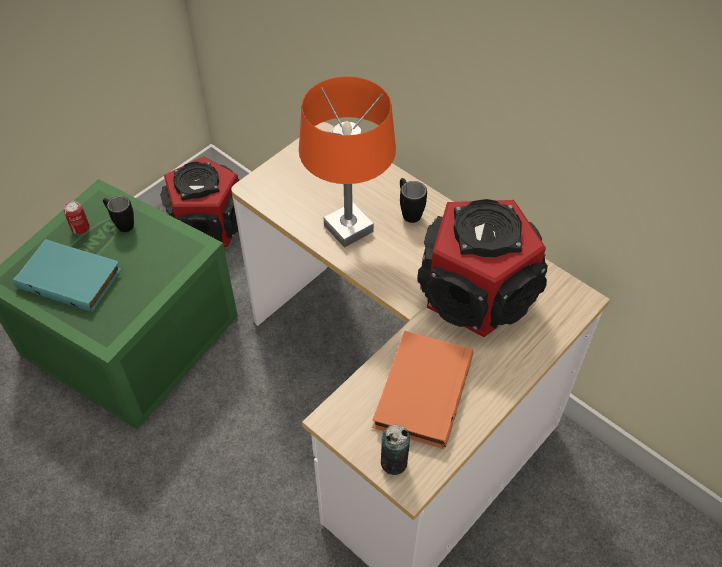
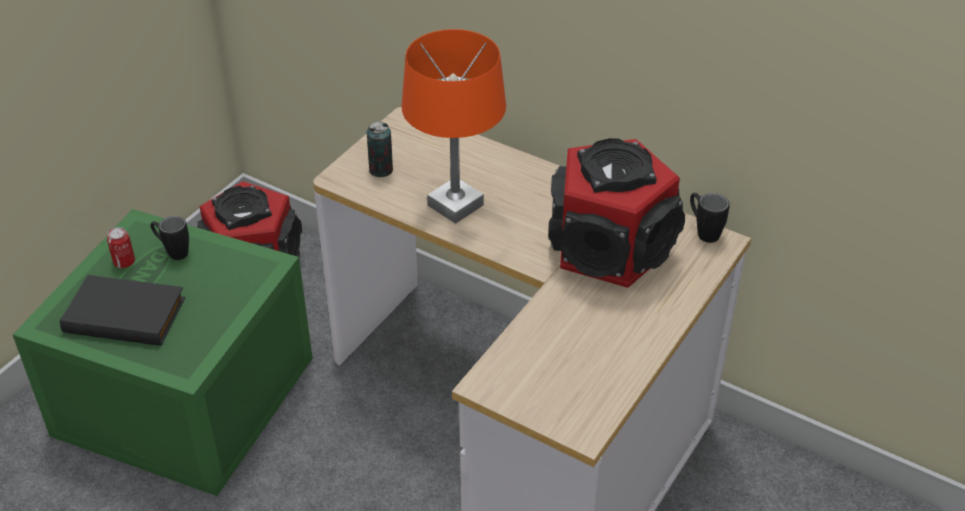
camera: 10 degrees left, 10 degrees down
(71, 277) = (127, 313): turquoise book -> black book
(394, 462) = (561, 414): can -> can (381, 170)
(408, 211) = (517, 182): black mug -> black mug (703, 231)
(420, 390) = (572, 345): orange book -> none

